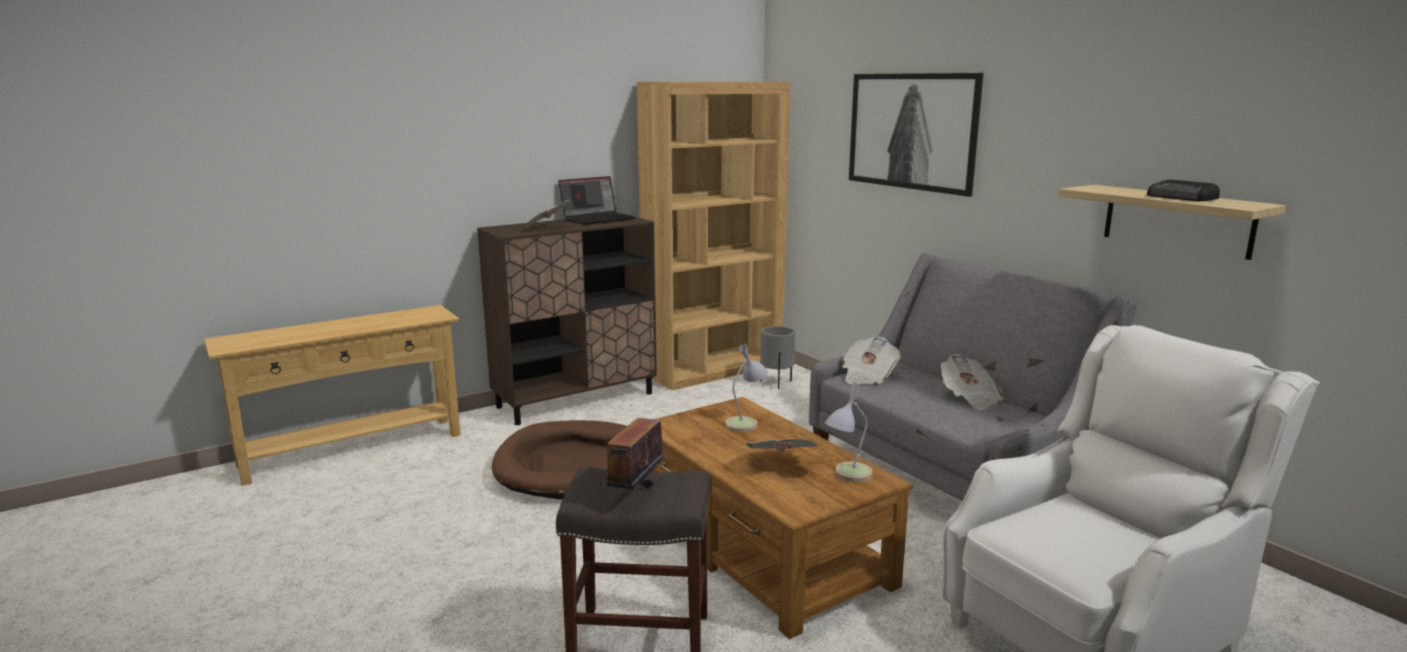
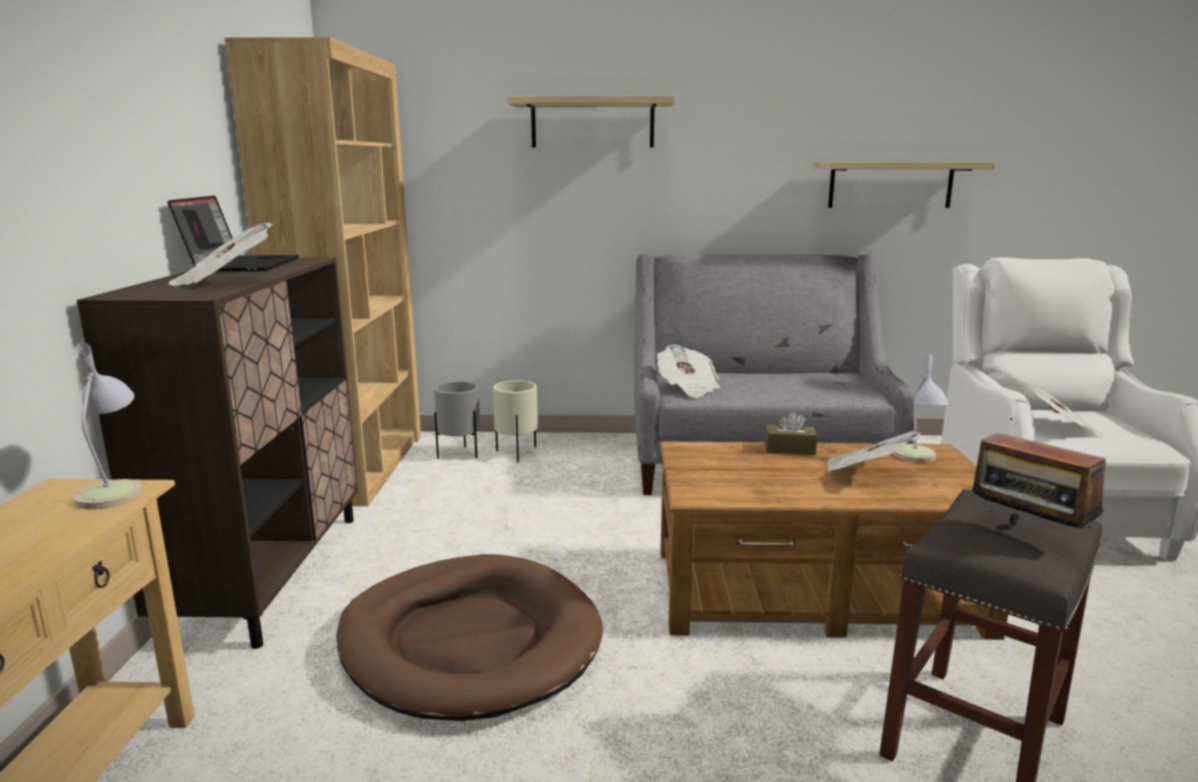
camera: 55 degrees left, 0 degrees up
(746, 423) = (742, 459): table lamp -> table lamp (115, 491)
(791, 432) = (789, 449): none -> brown tissue box
(808, 397) = (516, 454): none -> beige planter
(911, 131) = (592, 123): picture -> shelf
(970, 398) = (785, 377): newspaper -> newspaper (1058, 427)
(1182, 198) = (918, 161): radio -> none

